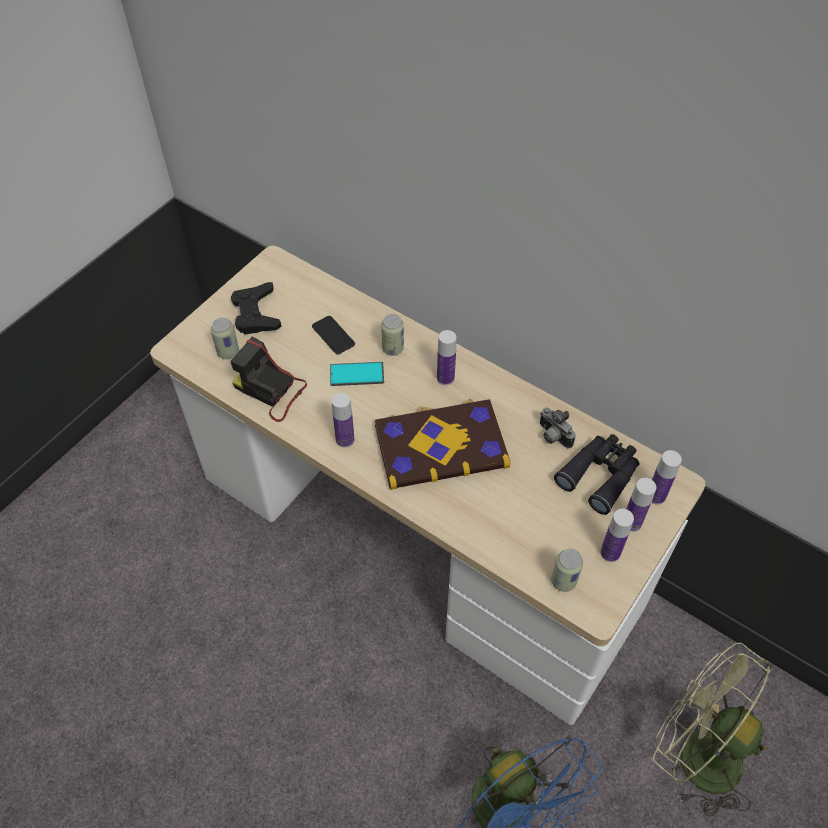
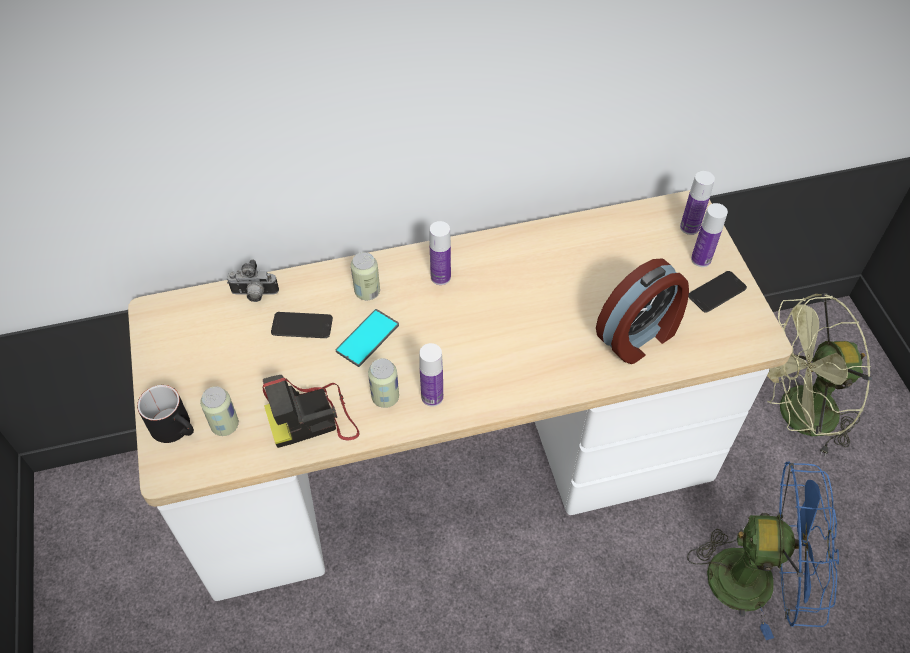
camera: 50 degrees left, 0 degrees up
(206, 332) = (177, 428): none -> black mug
(256, 313) = (203, 369): black game controller -> none
(440, 445) = (508, 329): book -> none
(515, 526) = (639, 335): none -> alarm clock
(552, 436) = (574, 249): camera -> camera (254, 295)
(563, 581) = (718, 340): can -> can (385, 397)
(600, 475) = (639, 246): black binoculars -> none
(610, 553) = (717, 292): bottle -> phone

